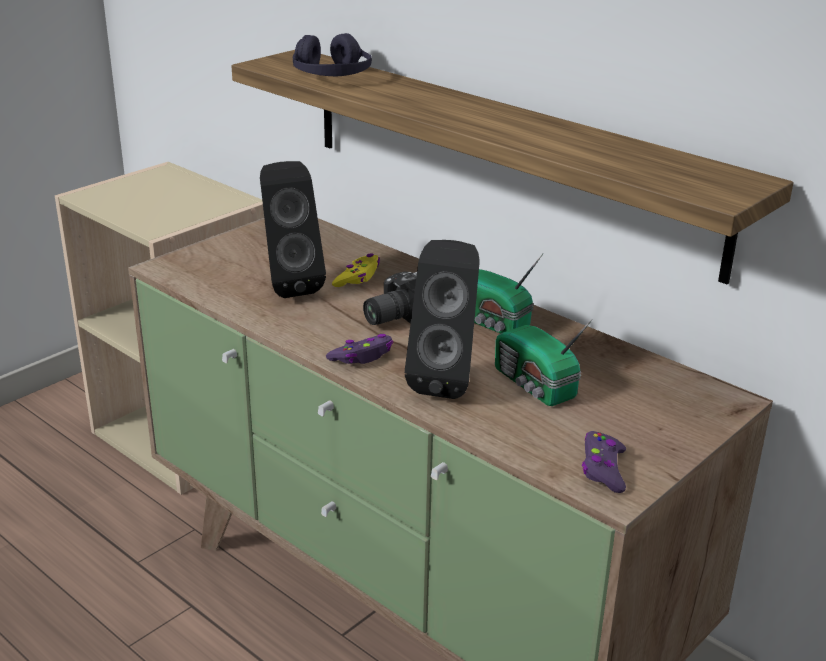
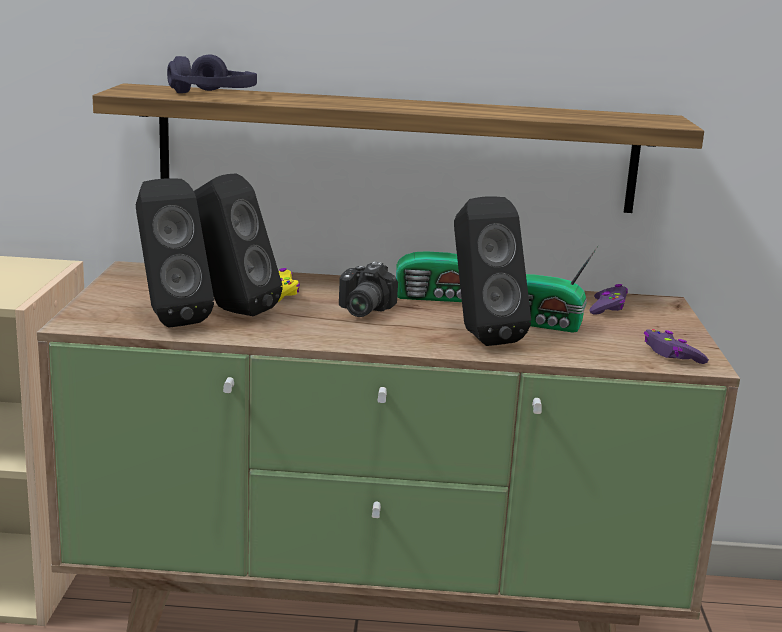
camera: 40 degrees left, 10 degrees down
(230, 281) = (167, 319): none -> black speaker
(362, 357) = (390, 339): purple game controller -> purple game controller (608, 308)

